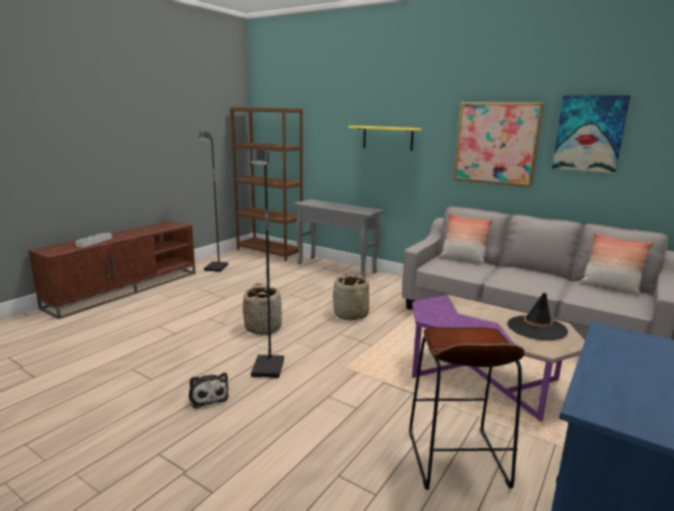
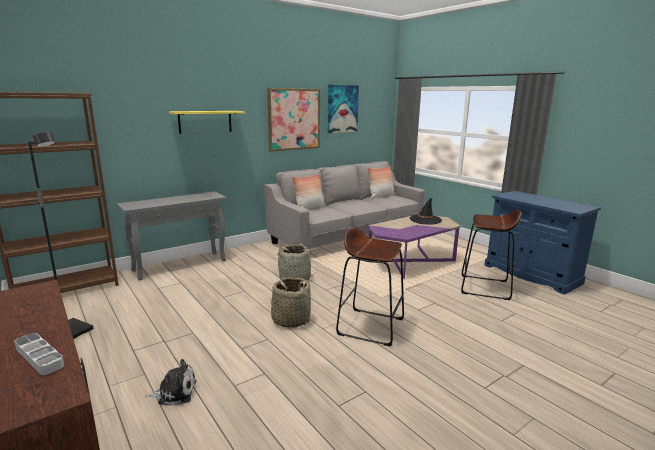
camera: 70 degrees left, 0 degrees up
(208, 396) = (406, 359): plush toy -> plush toy (175, 392)
(269, 368) = (370, 326): black floor lamp -> brown stool

